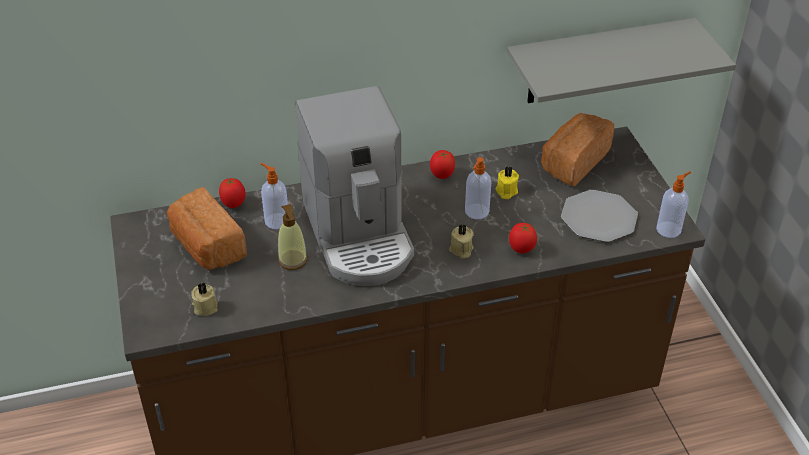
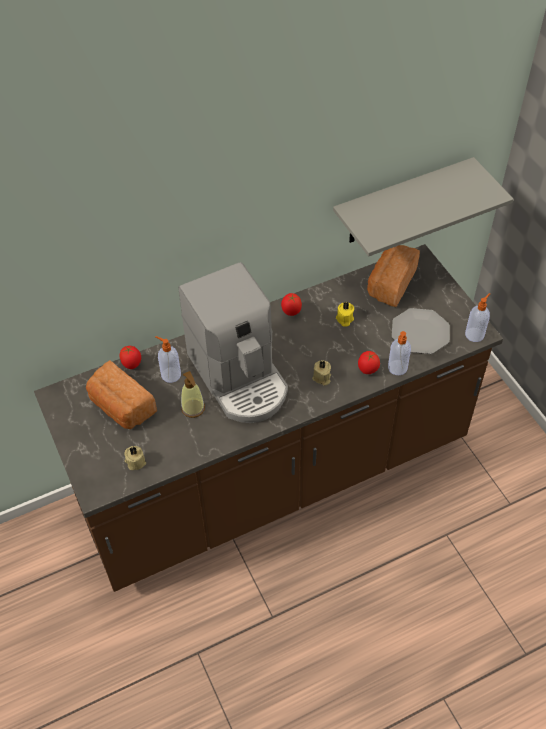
camera: 10 degrees left, 10 degrees up
(476, 212) = (325, 342): soap dispenser -> soap dispenser (397, 368)

